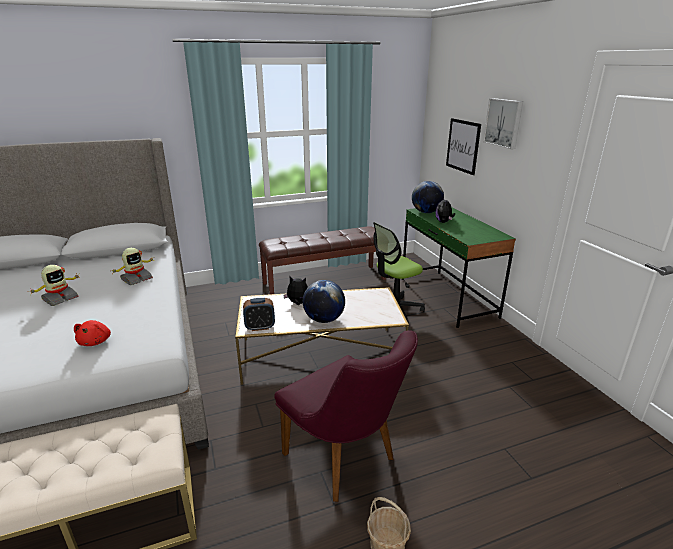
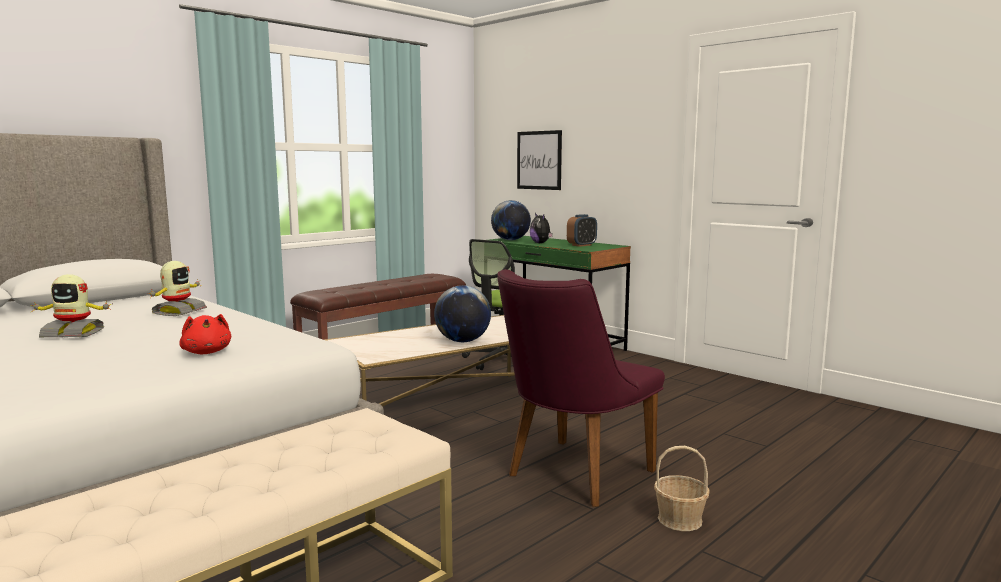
camera: 25 degrees left, 15 degrees down
(60, 298) = (73, 333): toy robot -> toy robot turned 75 degrees clockwise
(260, 327) = (386, 355): alarm clock -> alarm clock (581, 245)
(298, 303) = (412, 335): plush toy -> none
(346, 461) = (571, 476): purple chair -> purple chair turned 105 degrees clockwise
(504, 123) = (592, 123): picture -> none

